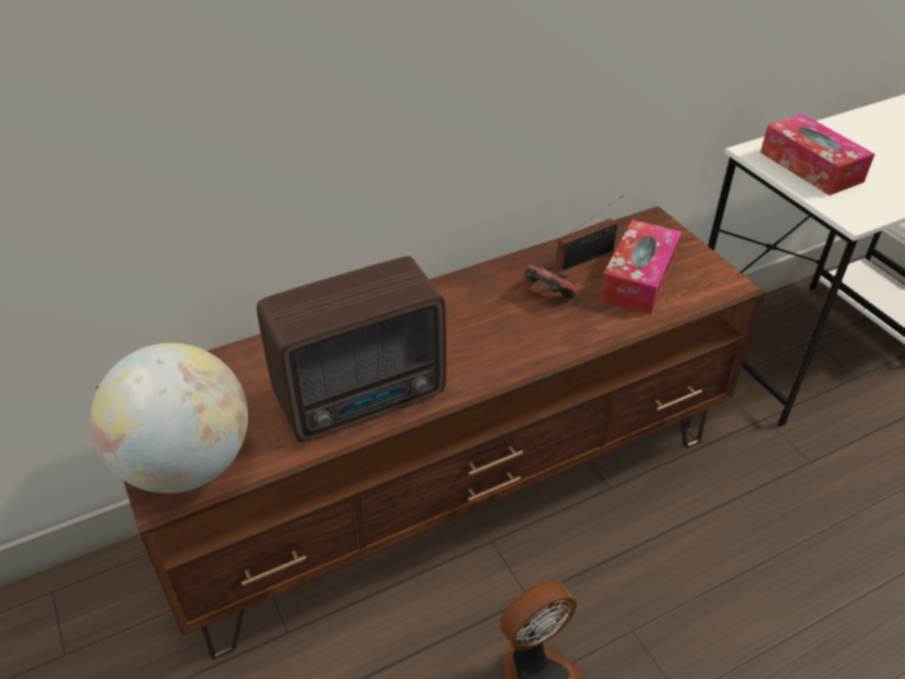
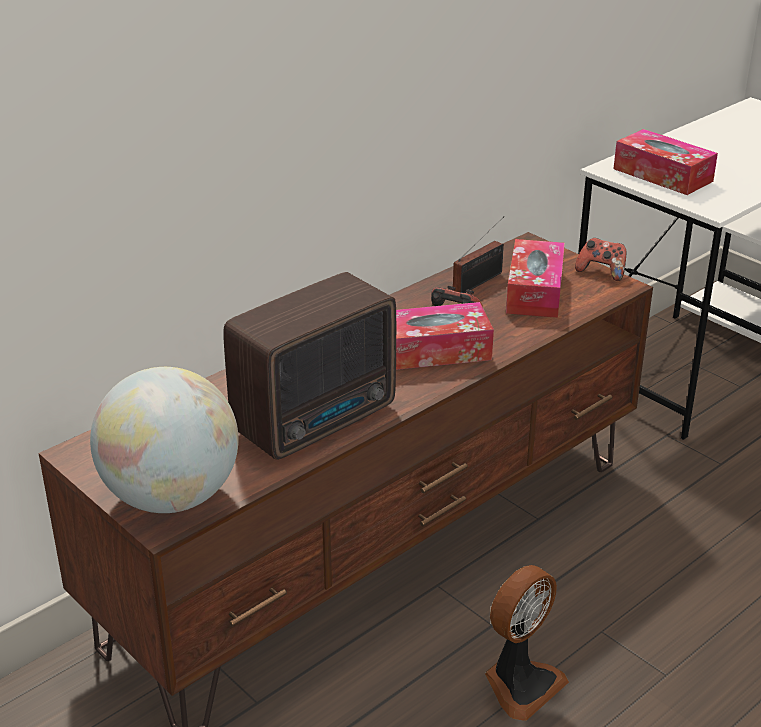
camera: 15 degrees left, 10 degrees down
(511, 334) = (434, 350): none -> tissue box
(716, 265) = (601, 272): none -> game controller

